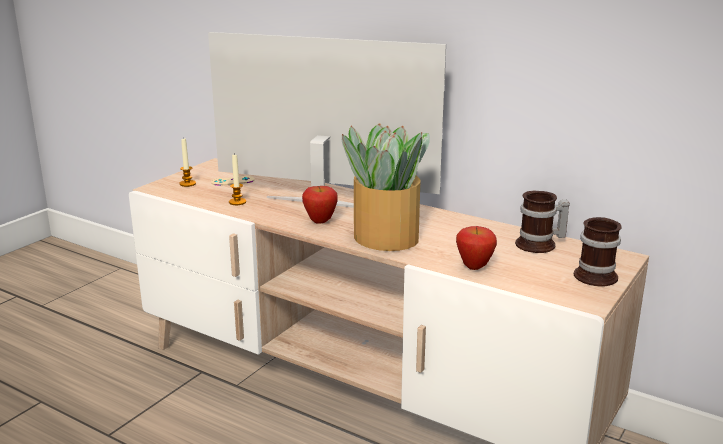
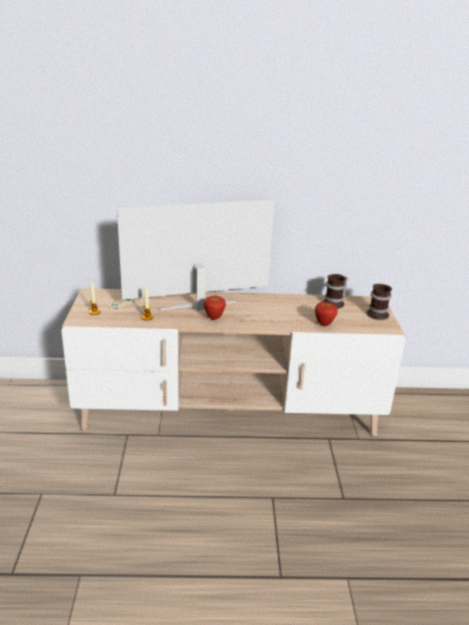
camera: 35 degrees left, 5 degrees up
(385, 237) = (260, 319): potted plant -> none

